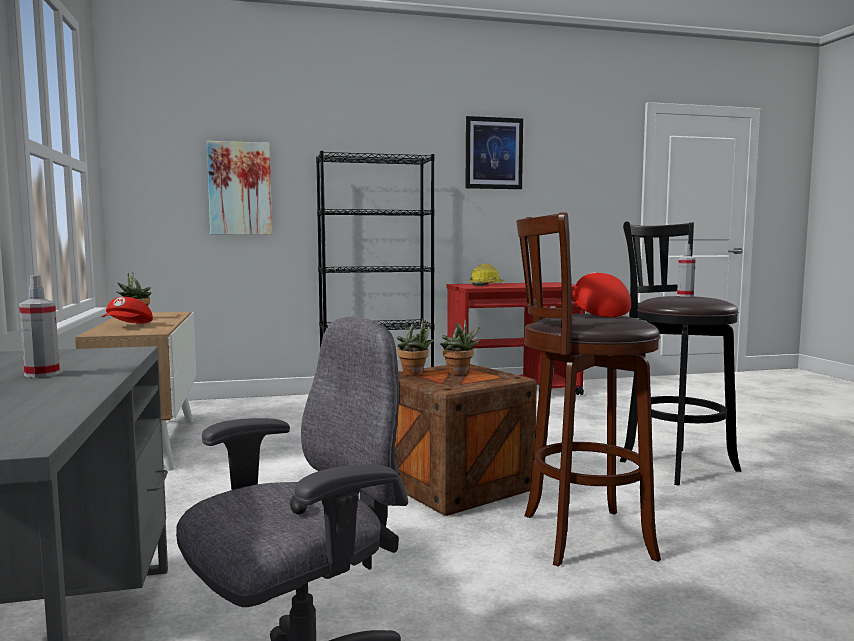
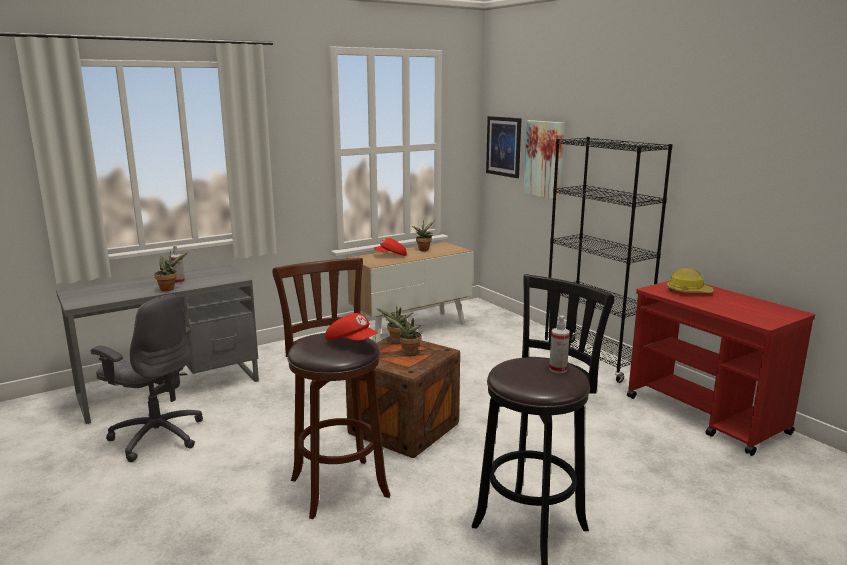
camera: 70 degrees right, 10 degrees up
(89, 379) = (169, 289): none -> potted plant
(493, 153) = (758, 139): picture -> picture (504, 146)
(597, 313) = (352, 342): red cap -> red cap turned 60 degrees clockwise

